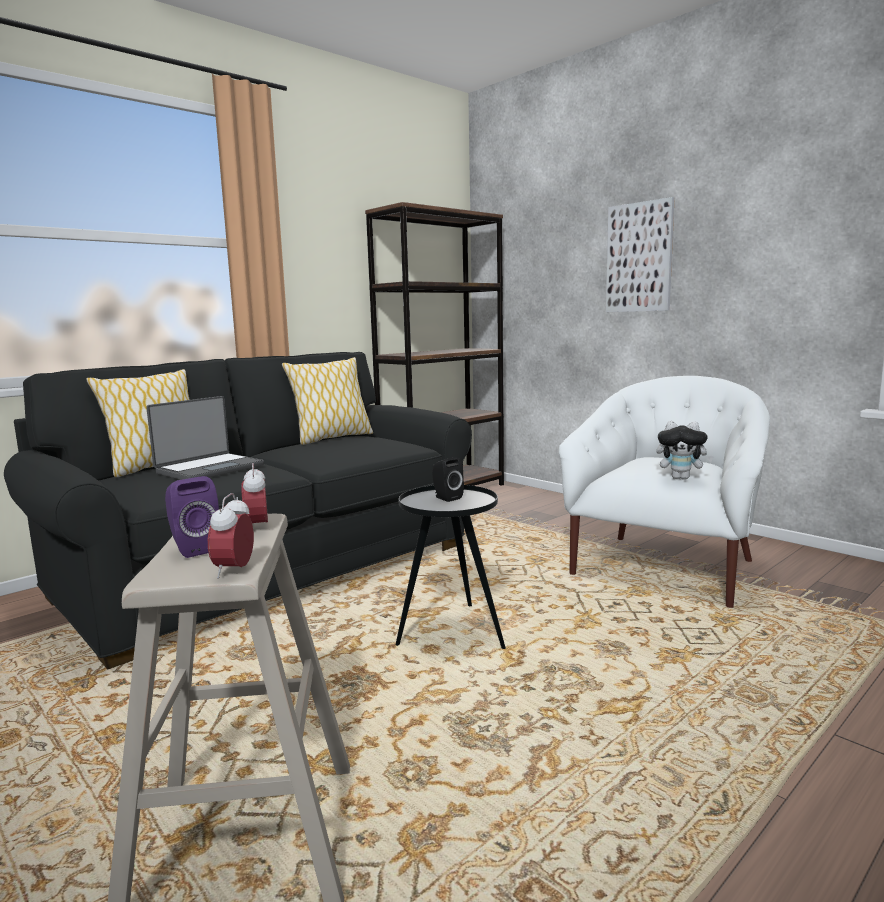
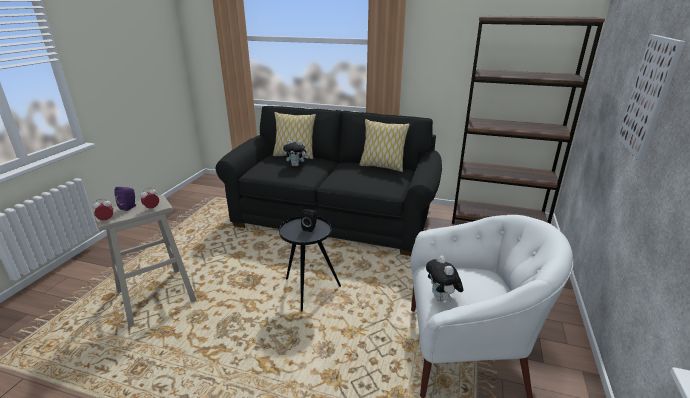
camera: 60 degrees right, 15 degrees up
(209, 469) = (296, 165): laptop -> plush toy

